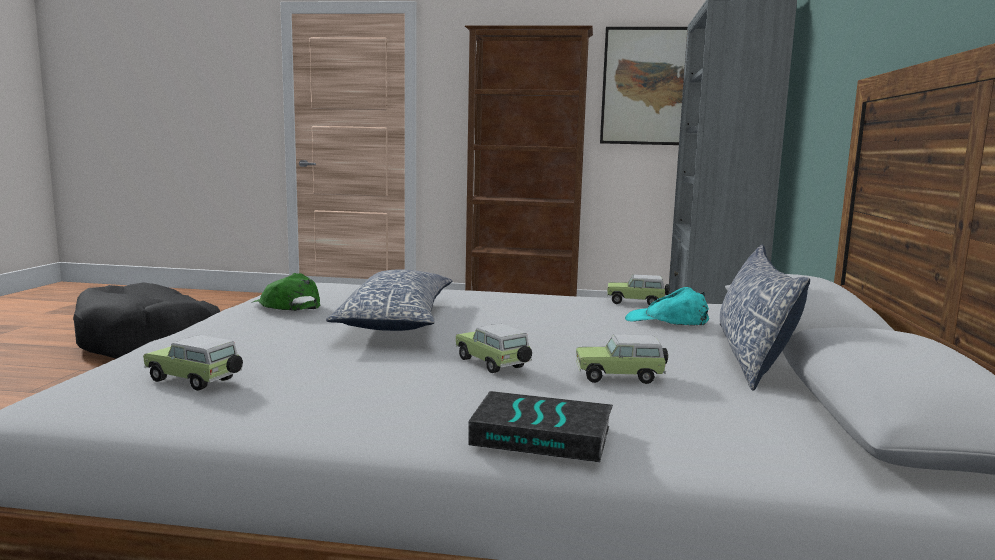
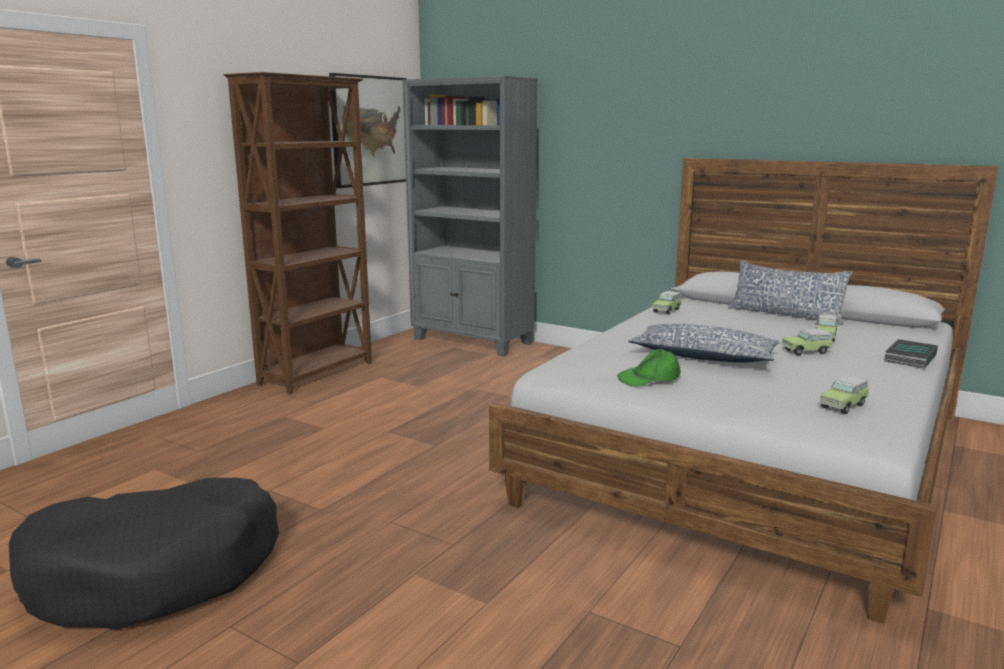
camera: 65 degrees left, 5 degrees up
(666, 321) = (716, 313): turquoise cap -> none

